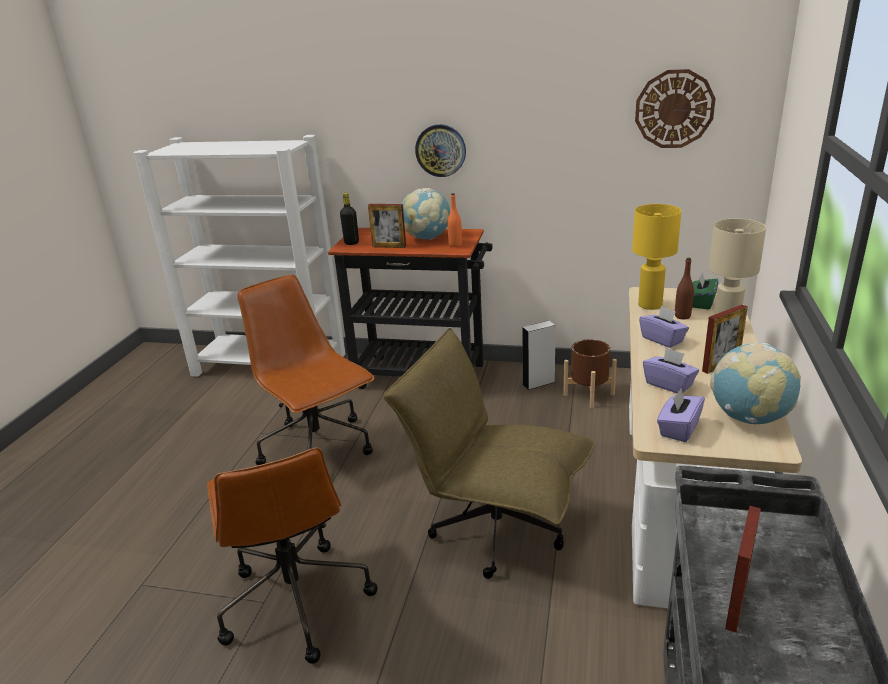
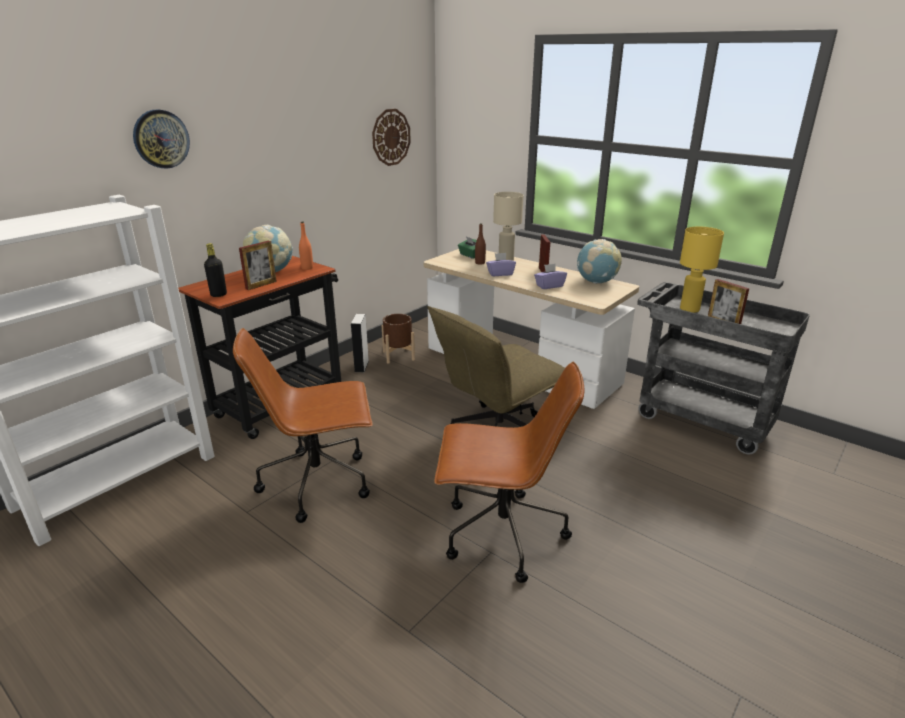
camera: 65 degrees left, 0 degrees up
(440, 150) = (247, 191): wall clock -> wall clock (161, 139)
(649, 305) = (455, 264): yellow table lamp -> yellow table lamp (689, 309)
(678, 429) = (593, 296): purple tissue box -> none

